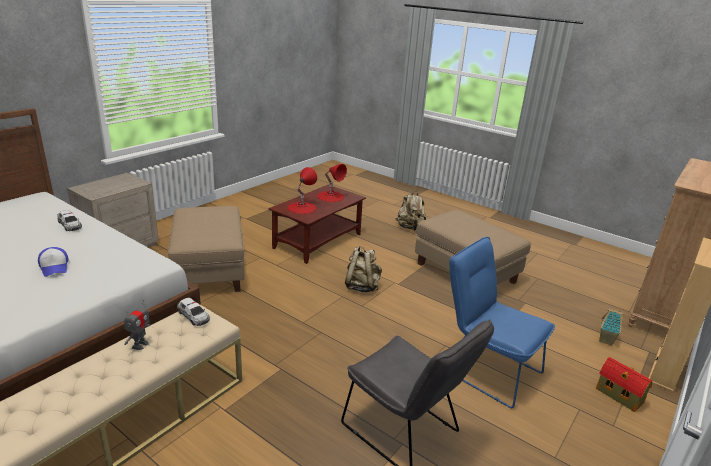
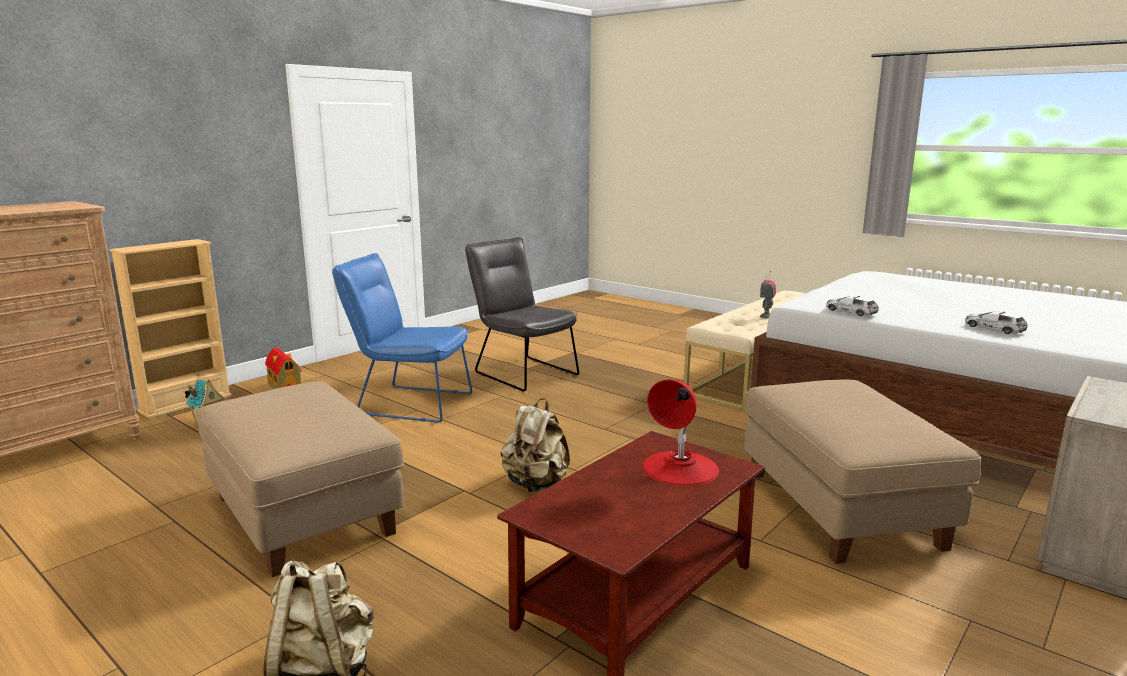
camera: 175 degrees left, 10 degrees down
(54, 267) = (906, 299): cap -> none
(193, 316) = (738, 328): toy car -> toy car (850, 311)
(330, 196) = (608, 510): red table lamp -> none
(486, 368) = (408, 403): blue chair -> blue chair turned 150 degrees clockwise

